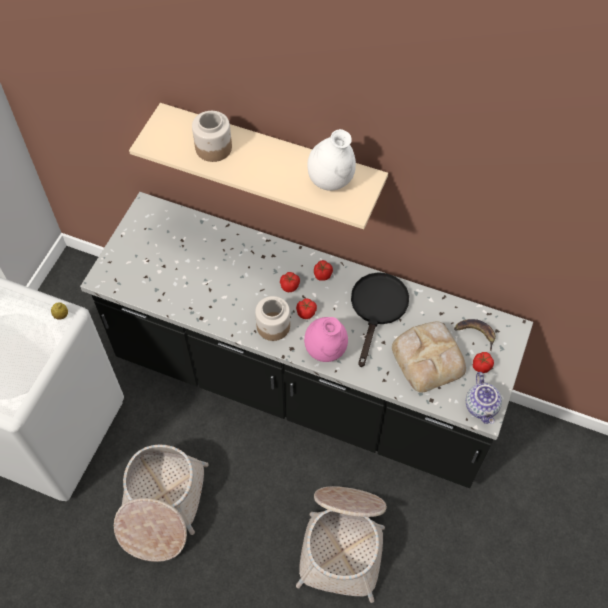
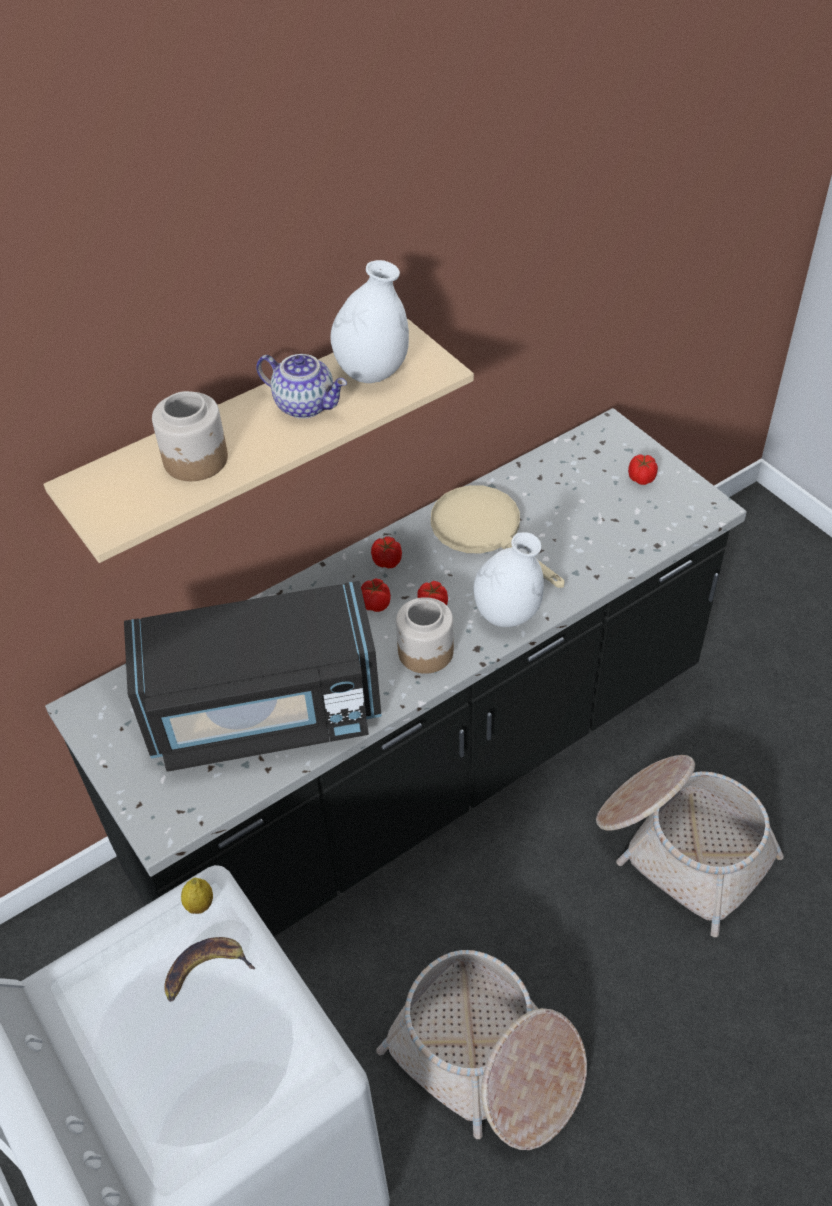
camera: 55 degrees left, 10 degrees down
(190, 278) = (263, 712): none -> black microwave
(325, 350) = (507, 614): pink vase -> white vase
(377, 309) = (485, 532): black frying pan -> beige frying pan
(428, 357) = (594, 519): bread -> none
(476, 333) = (592, 461): banana -> banana (206, 969)
(482, 407) = (698, 504): teapot -> teapot (306, 405)

